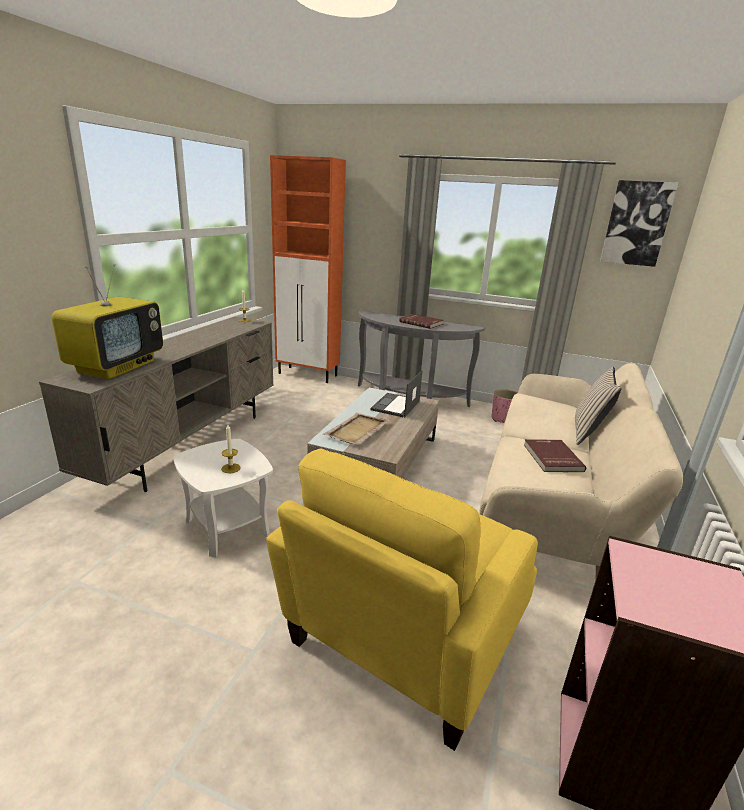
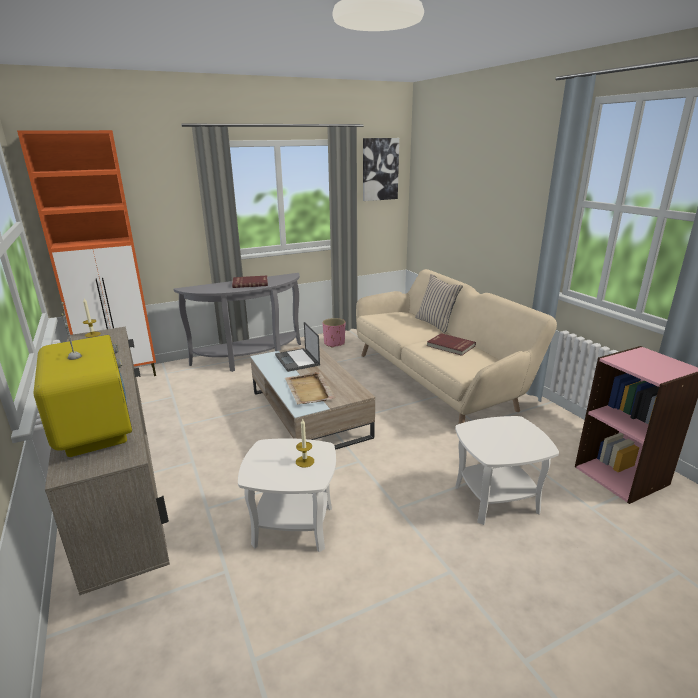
camera: 45 degrees left, 0 degrees up
(402, 640) = (496, 499): yellow armchair -> white side table

